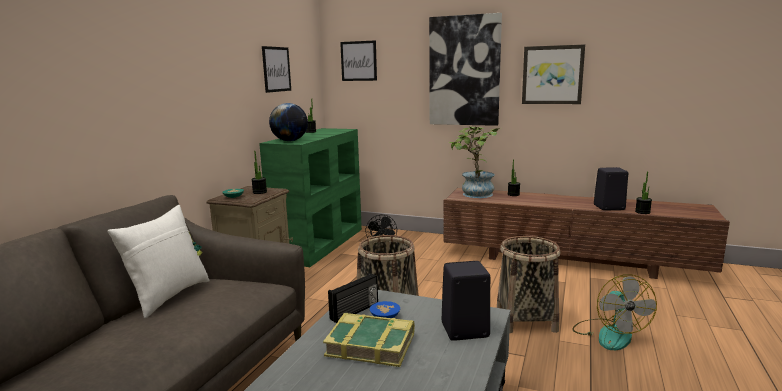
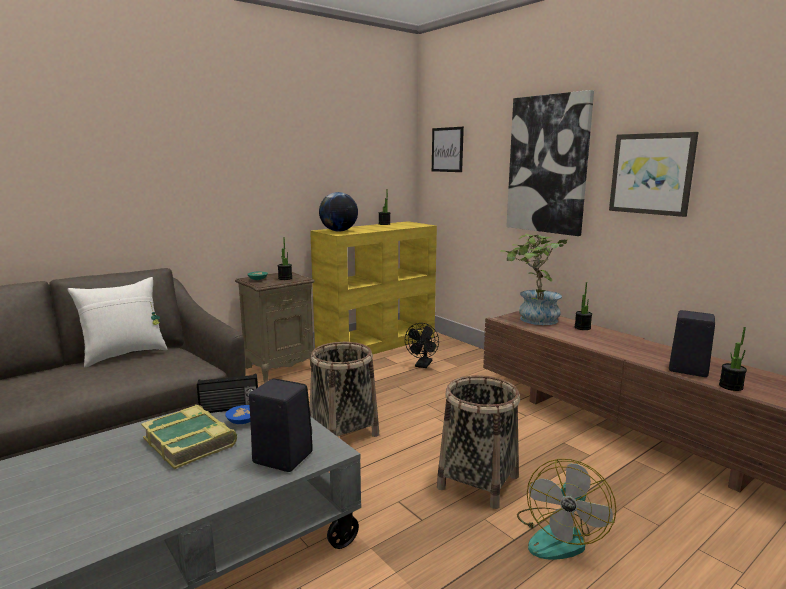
camera: 30 degrees right, 0 degrees up
(276, 69) = (343, 157): picture -> none
(318, 244) = (376, 343): green bookcase -> yellow bookcase

